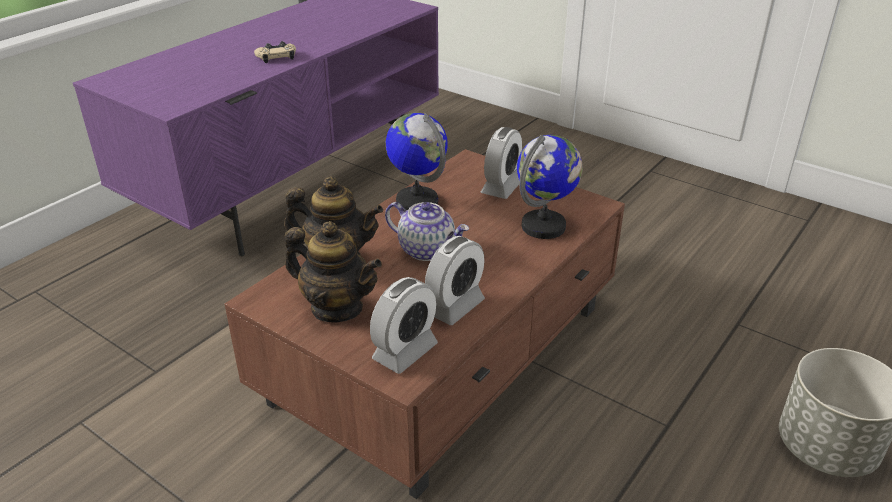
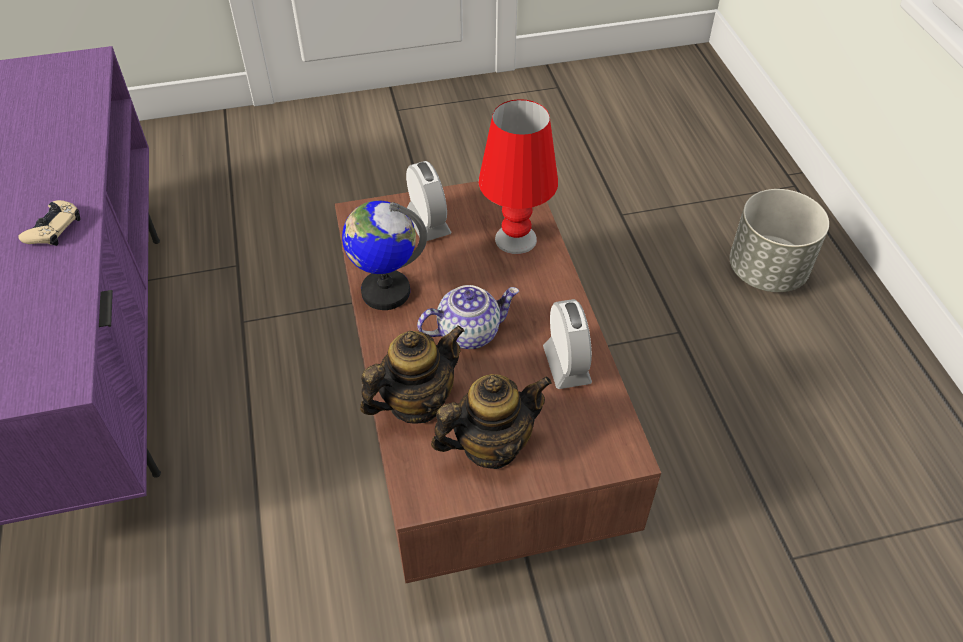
camera: 50 degrees left, 15 degrees up
(405, 352) = (595, 434): alarm clock -> none
(544, 226) = (515, 239): globe -> red table lamp

